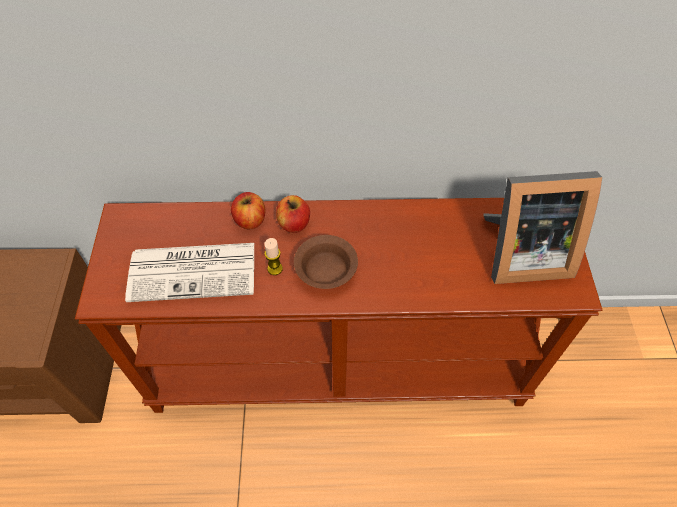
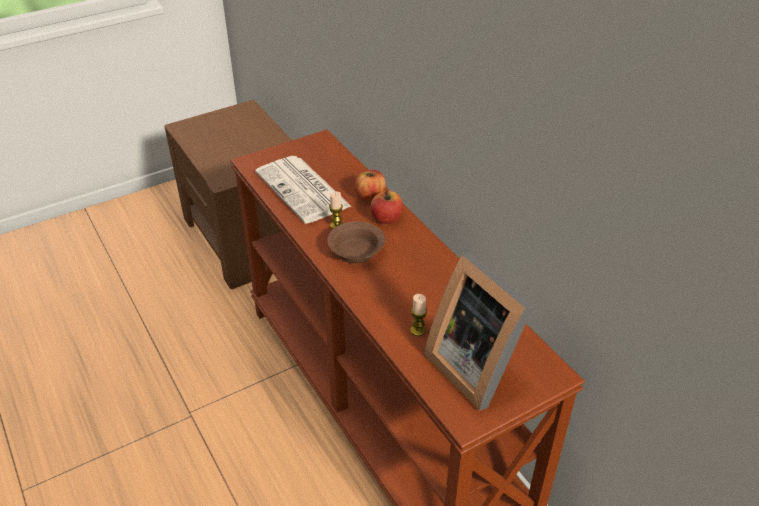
camera: 60 degrees right, 15 degrees down
(460, 274) = (418, 330): none -> candle

